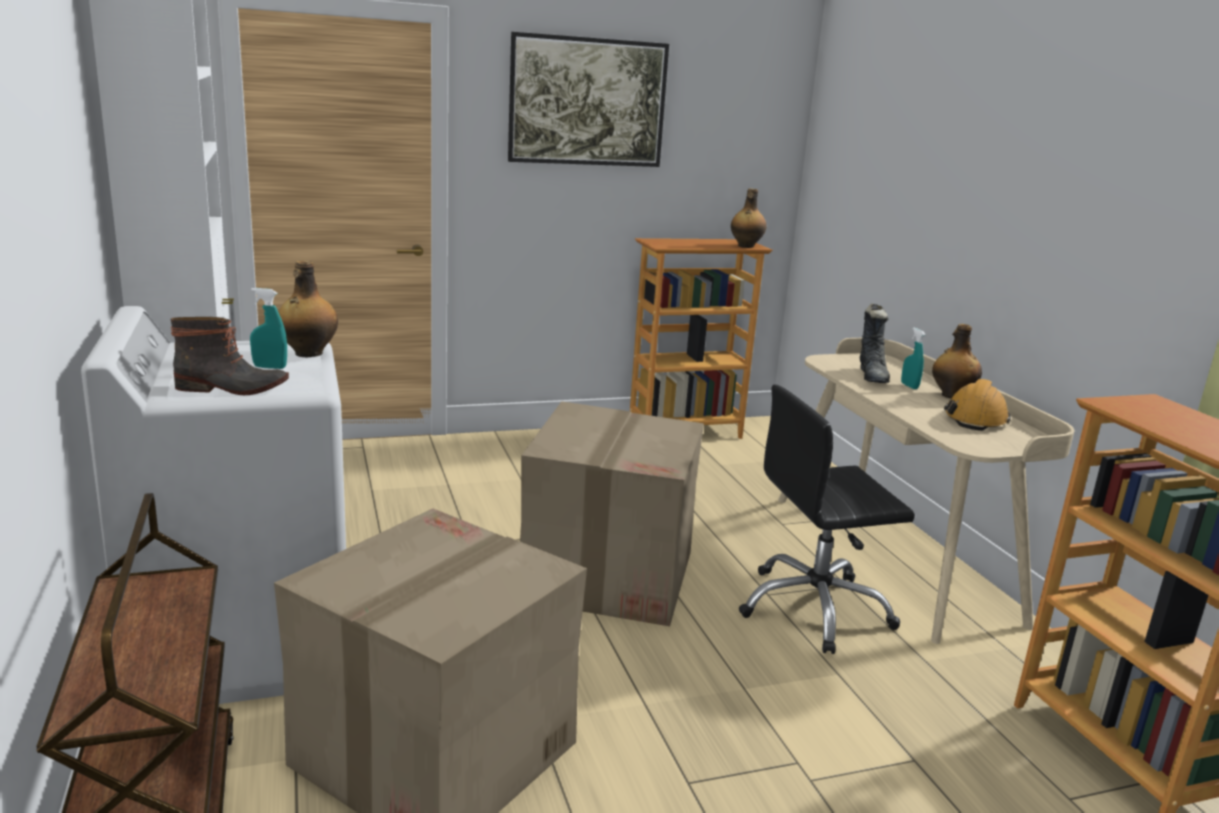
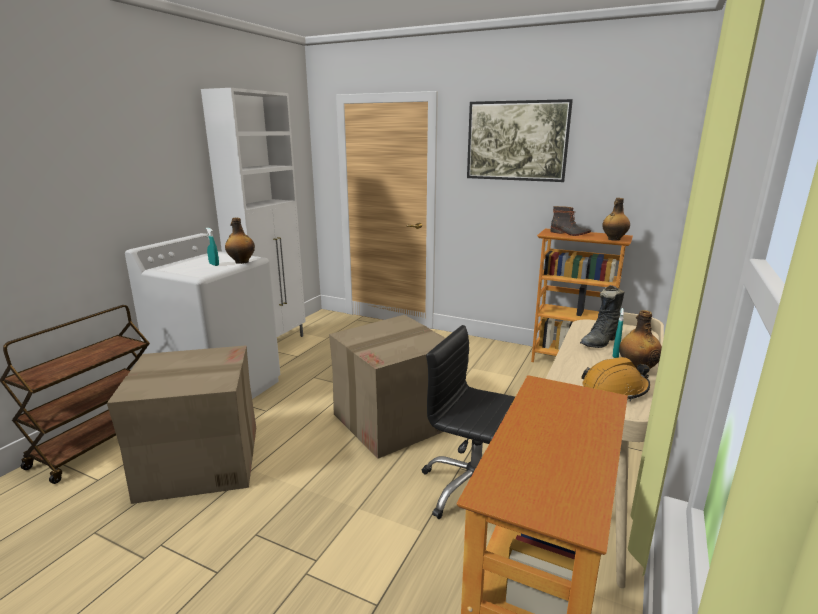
camera: 45 degrees right, 0 degrees up
(232, 388) = (180, 269): boot -> boot (569, 233)

